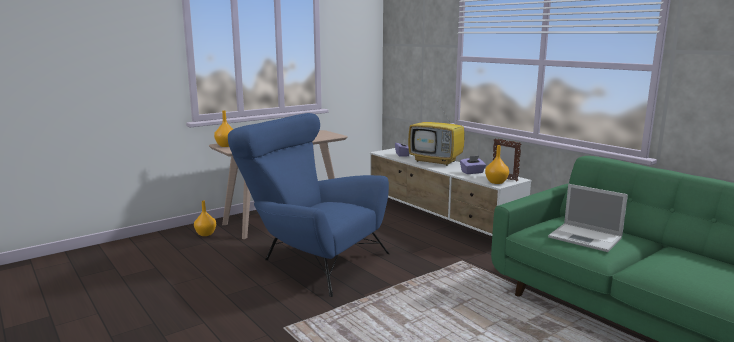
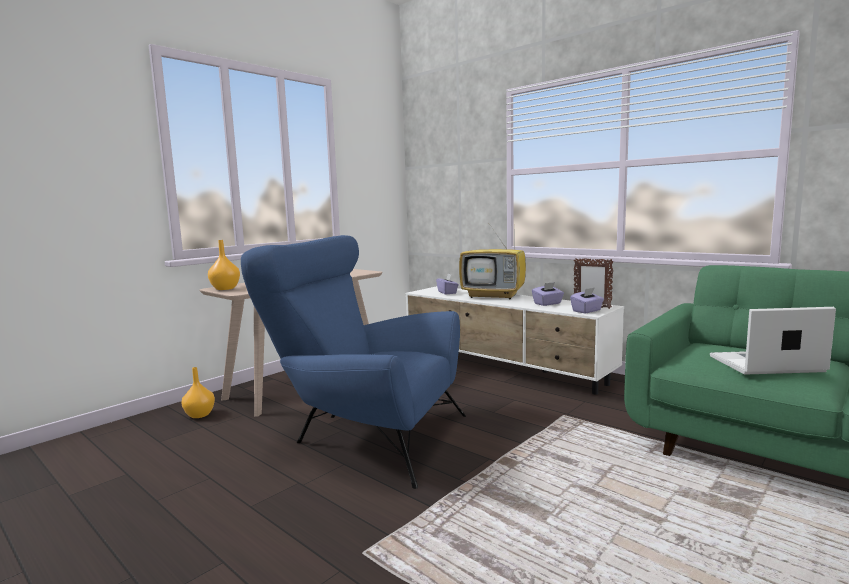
camera: 10 degrees left, 5 degrees down
(496, 182) = (587, 311): orange vase -> purple tissue box
(586, 238) = (764, 364): laptop -> laptop turned 150 degrees clockwise

